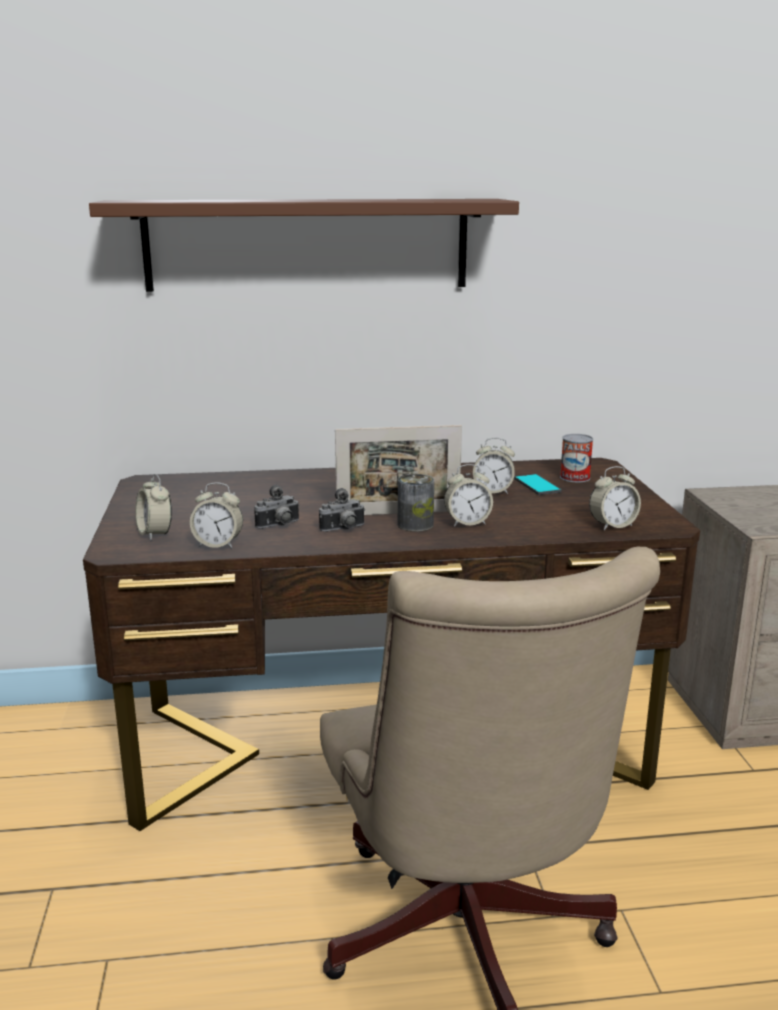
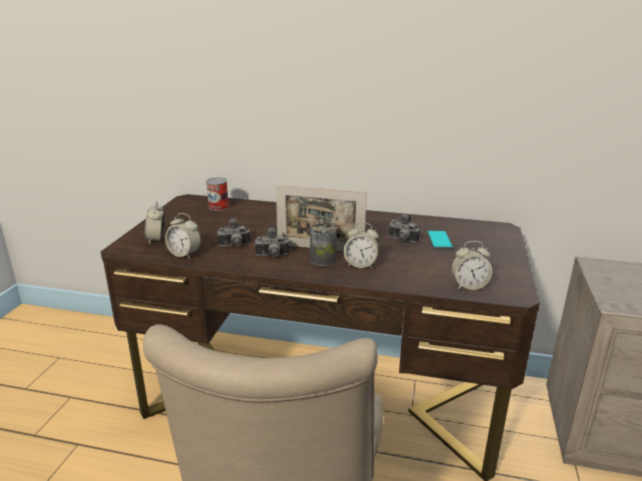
camera: 20 degrees right, 5 degrees up
(307, 244) = (298, 48): brown shelf -> none
(493, 491) = (402, 240): alarm clock -> camera
(575, 477) = (474, 237): can -> can (218, 207)

